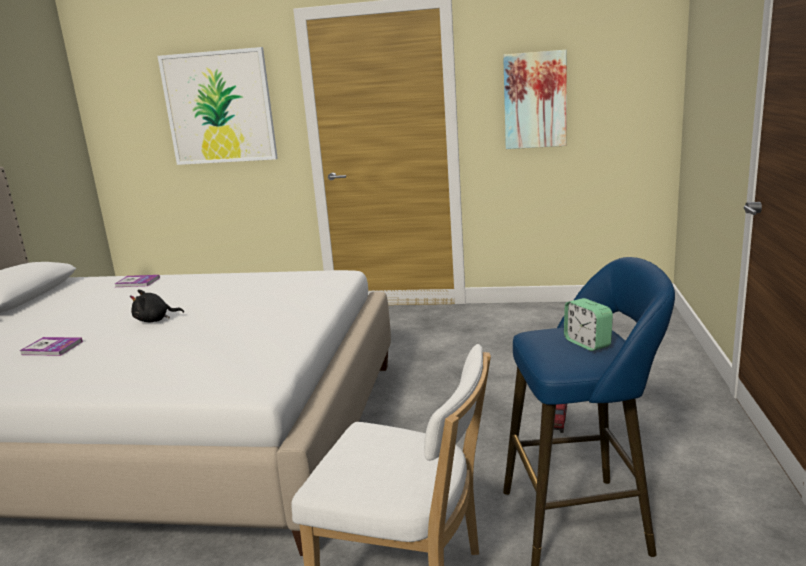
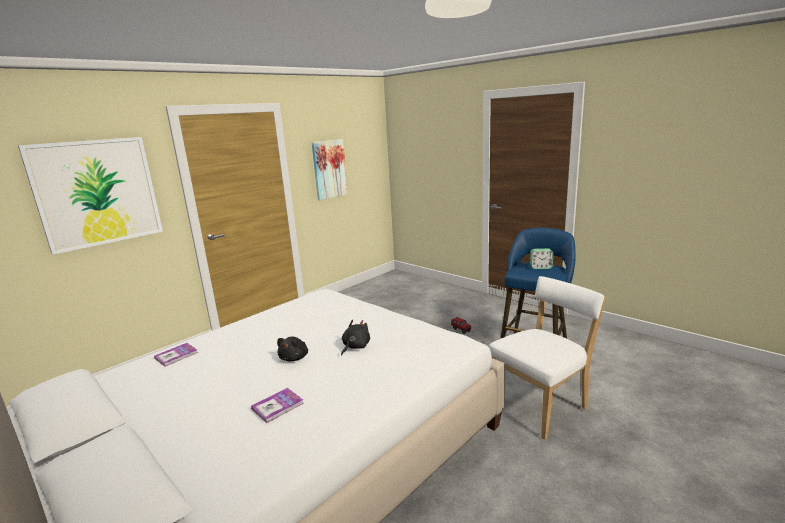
camera: 55 degrees left, 0 degrees up
(195, 334) = (355, 347): none -> black plush toy

